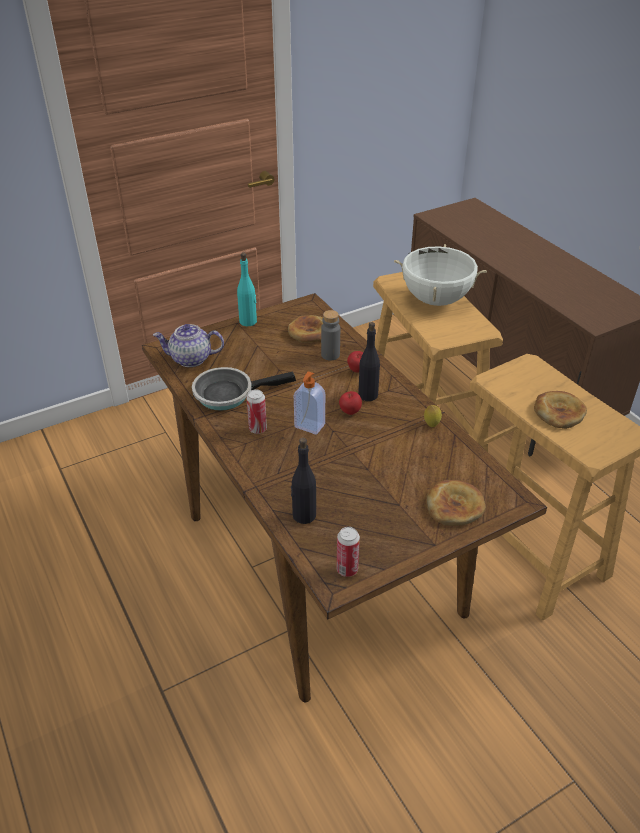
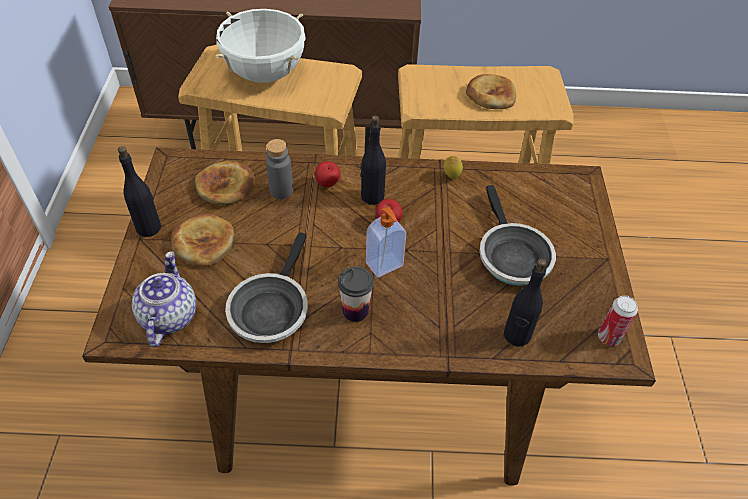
camera: 60 degrees left, 10 degrees up
(190, 359) = (168, 316): teapot -> teapot turned 150 degrees clockwise
(248, 321) = (149, 227): turquoise bottle -> black bottle
(257, 429) = (355, 311): can -> cup
(380, 486) = (511, 256): none -> frying pan
(454, 506) = (568, 219): bread -> bread (203, 242)

